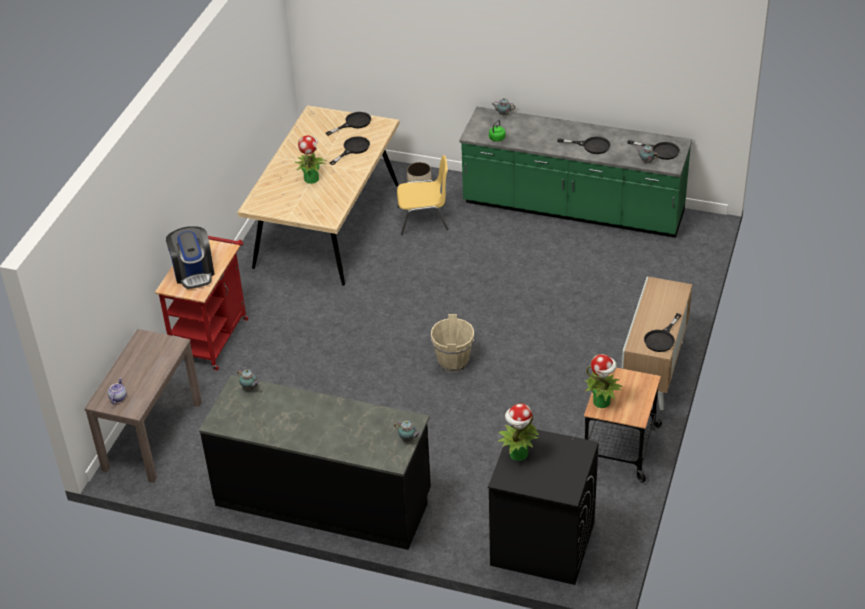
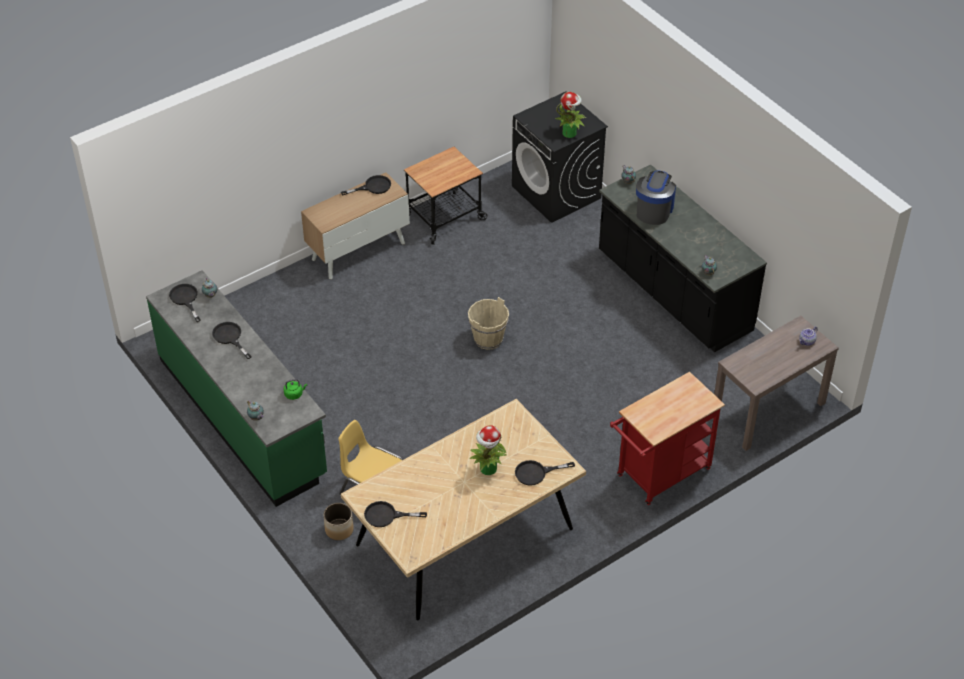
camera: 145 degrees left, 5 degrees up
(194, 272) = (678, 404): coffee machine -> coffee machine (654, 210)
(353, 149) = (418, 482): black frying pan -> black frying pan (536, 473)
(602, 402) = (461, 174): potted plant -> none

